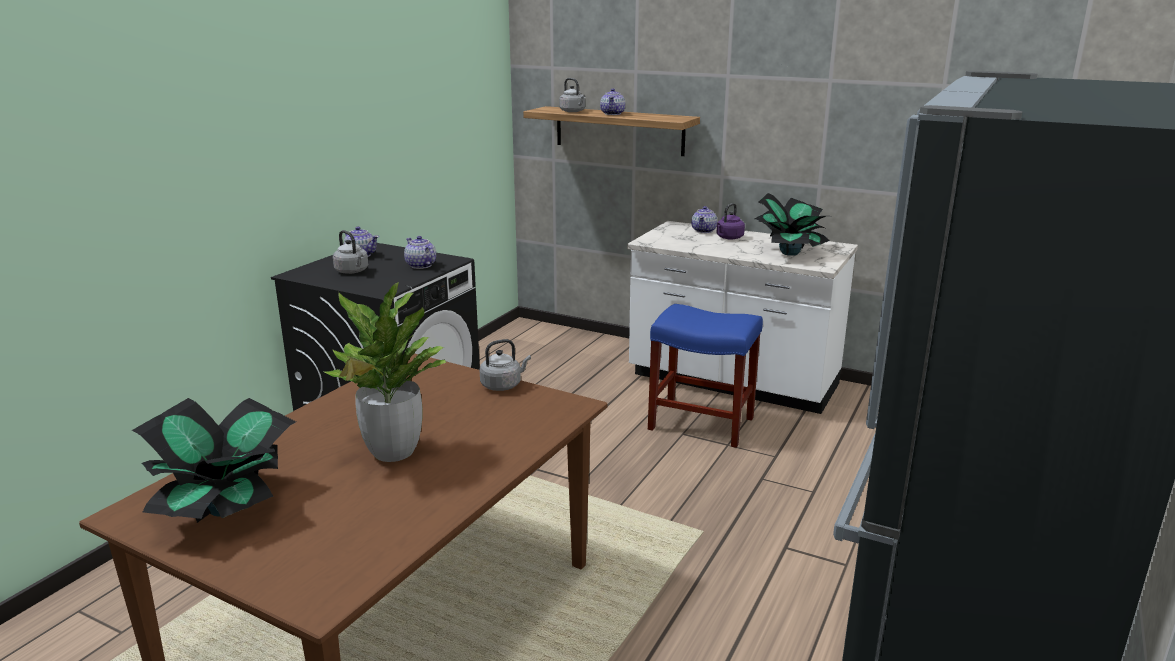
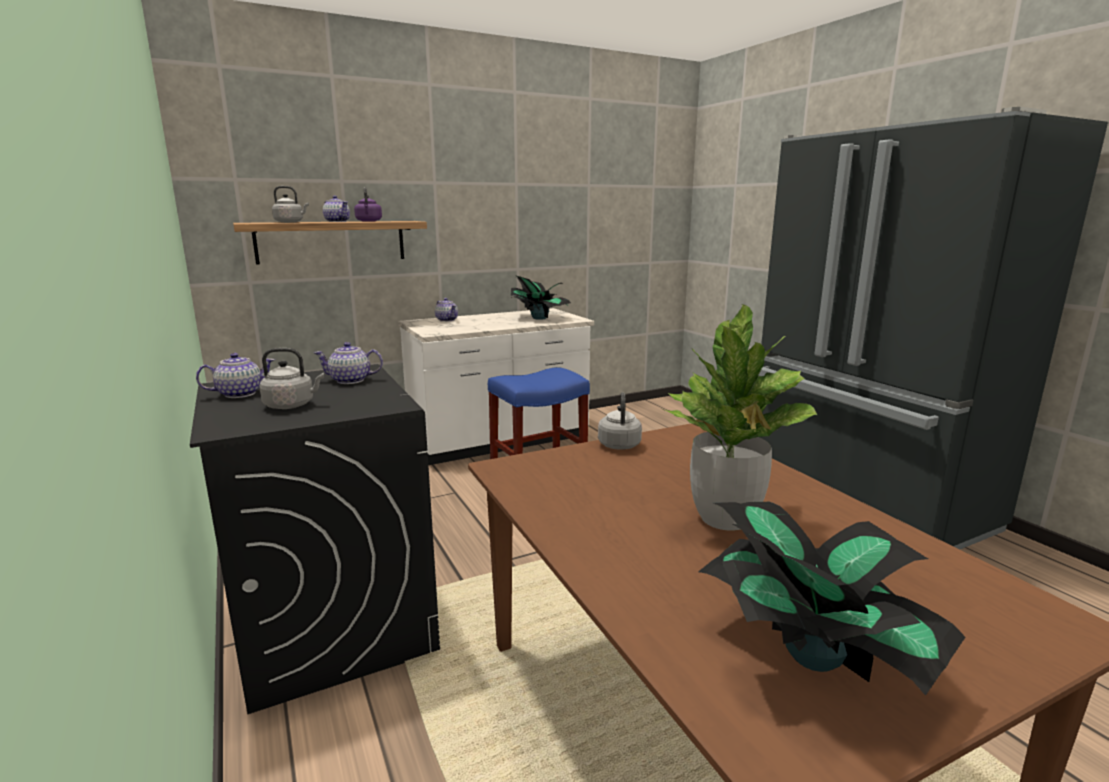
camera: 55 degrees left, 5 degrees down
(729, 238) = (477, 320): purple kettle -> purple kettle (369, 221)

